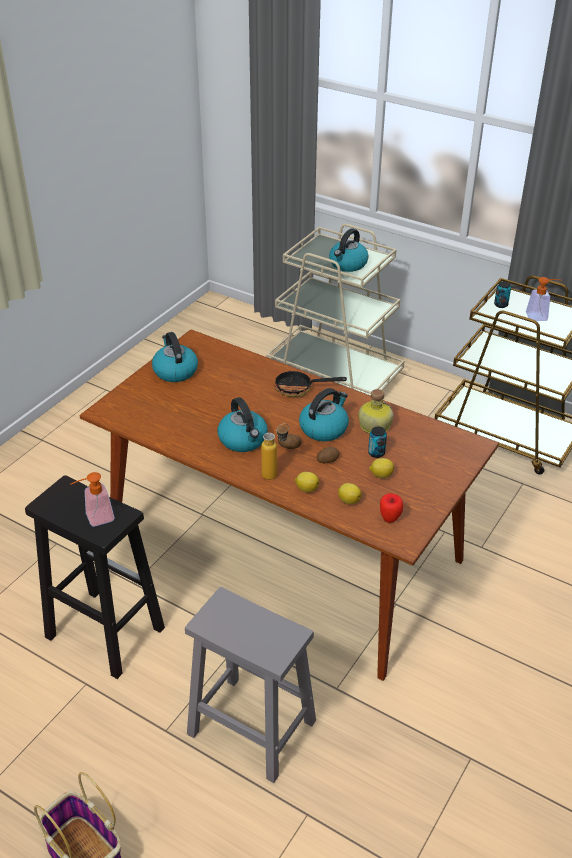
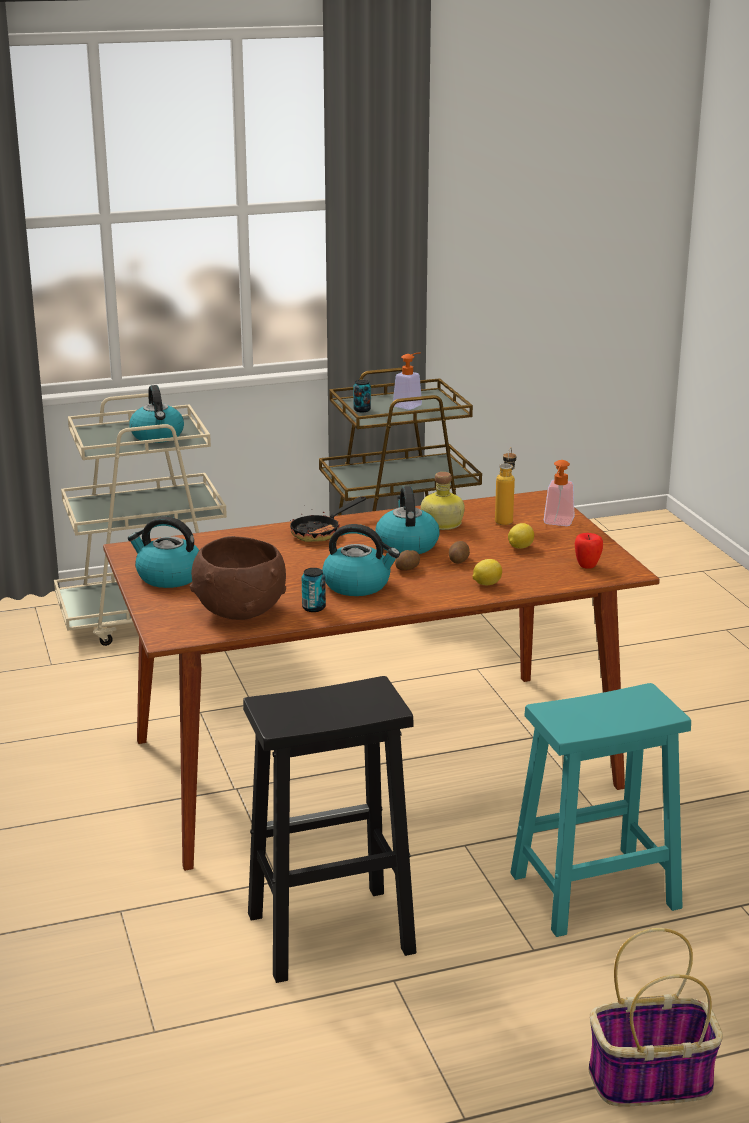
camera: 50 degrees left, 15 degrees down
(95, 519) = (355, 704): soap dispenser -> soap dispenser (557, 523)
(160, 418) = (241, 611): none -> brown bowl
(249, 727) = (592, 892): grey stool -> turquoise stool
(275, 474) = (439, 589): bottle -> bottle (505, 519)
(348, 500) = (534, 573): lemon -> none
(376, 453) = (484, 537): can -> can (313, 608)

